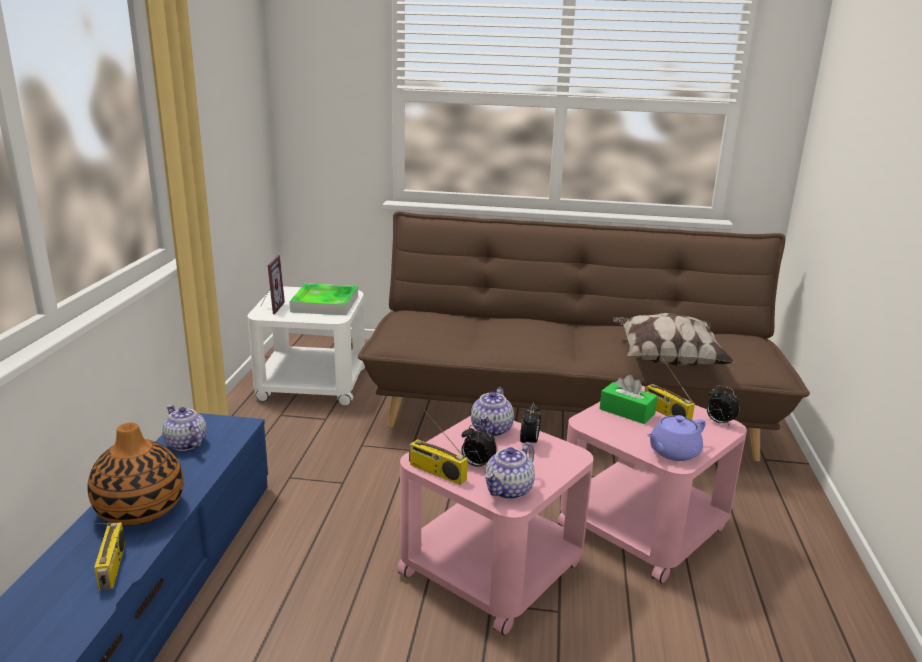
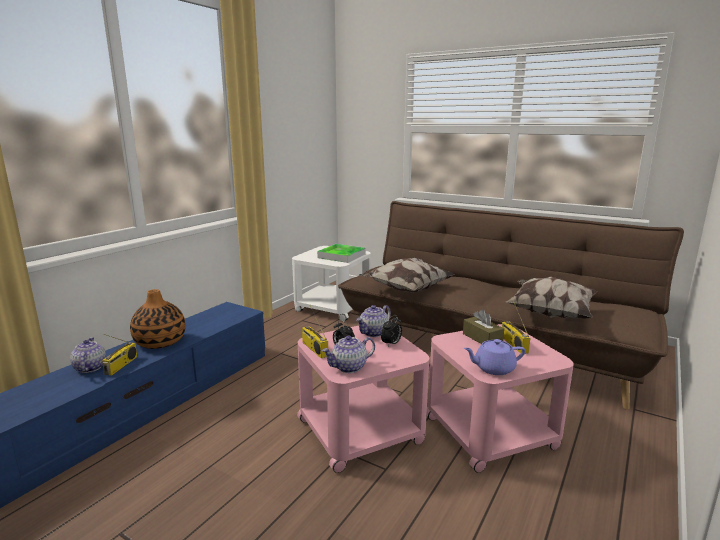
camera: 25 degrees right, 5 degrees down
(185, 443) = (211, 316): teapot -> teapot (90, 367)
(270, 307) = (308, 254): picture frame -> none
(465, 350) = (405, 290): none -> pillow
(627, 412) = (482, 338): green tissue box -> brown tissue box
(719, 422) = (552, 357): alarm clock -> none

